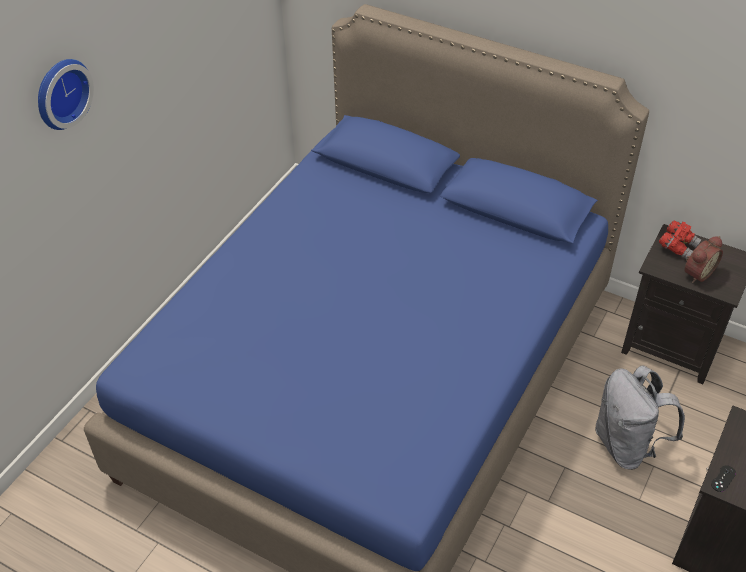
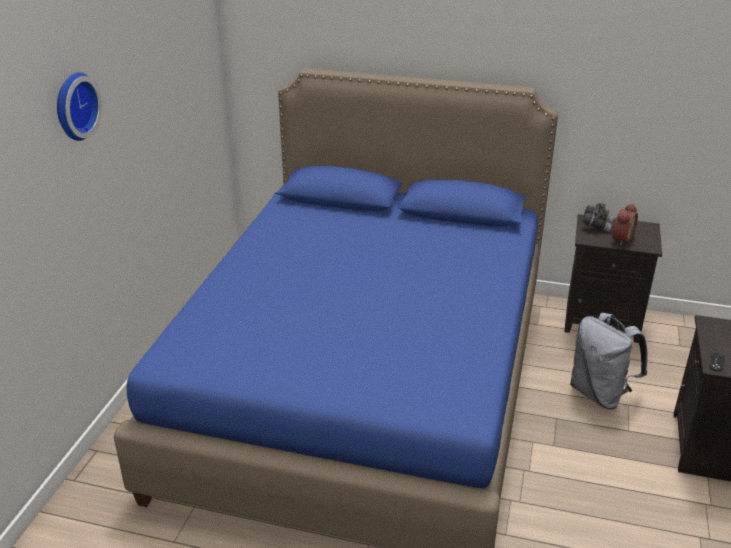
camera: 15 degrees left, 15 degrees down
(677, 246) = (596, 225): red binoculars -> grey binoculars

